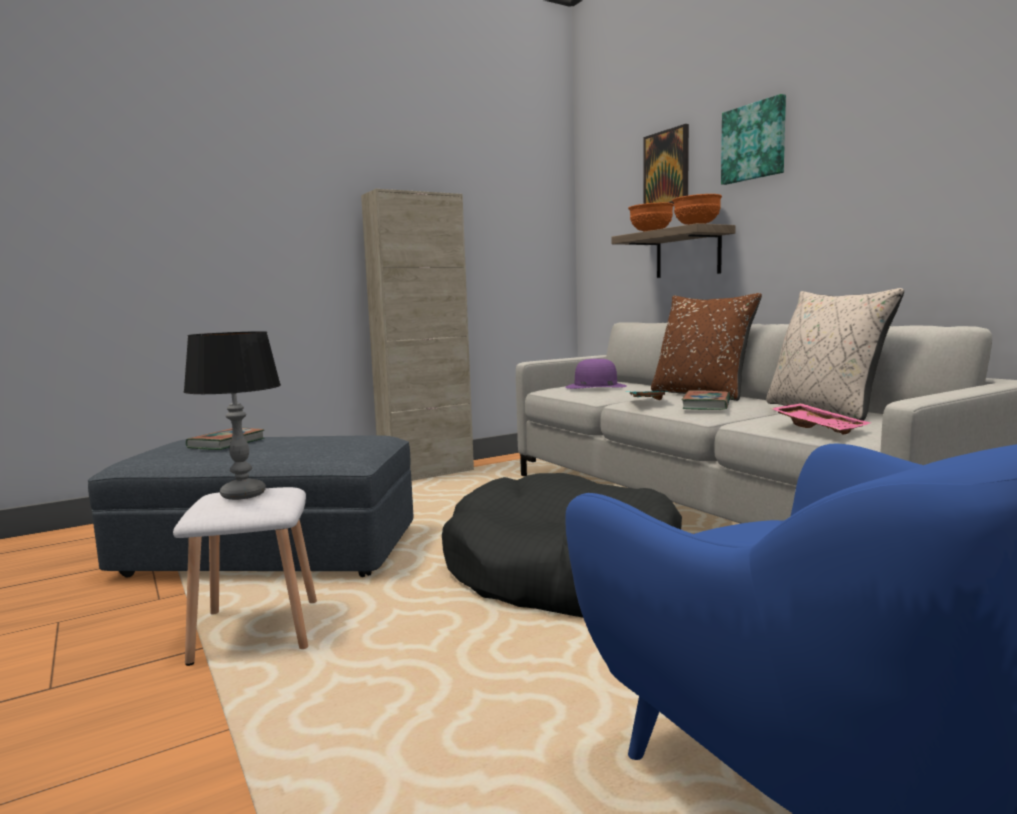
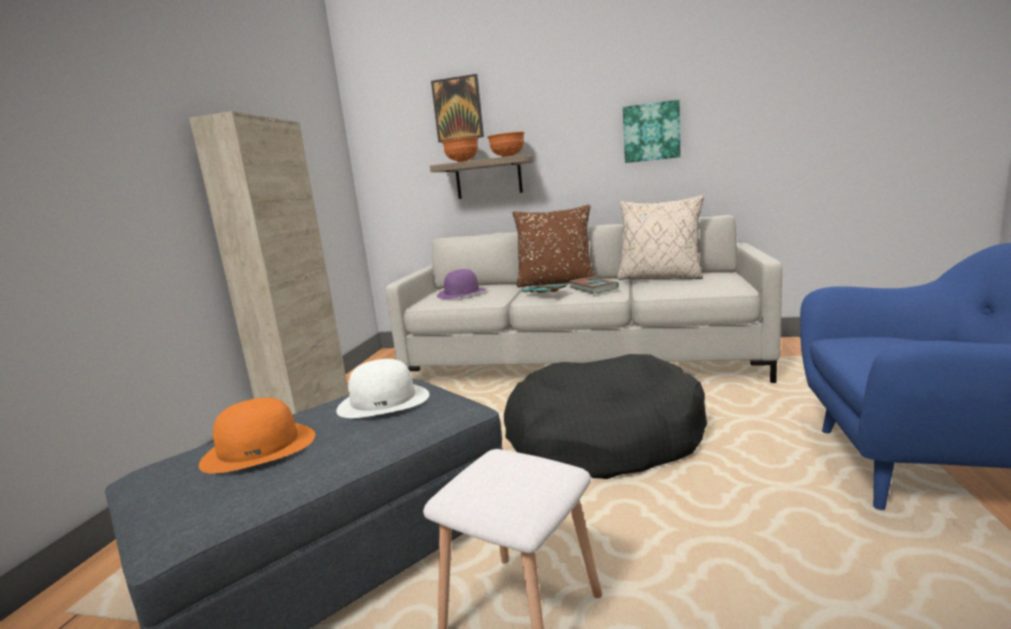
camera: 45 degrees left, 5 degrees up
(227, 443) = (259, 448): book -> orange hat
(243, 494) = (498, 476): table lamp -> none
(328, 442) = (384, 401): none -> white hat
(754, 142) = (543, 94): picture -> picture (651, 132)
(819, 427) = (702, 286): pink tray -> none

